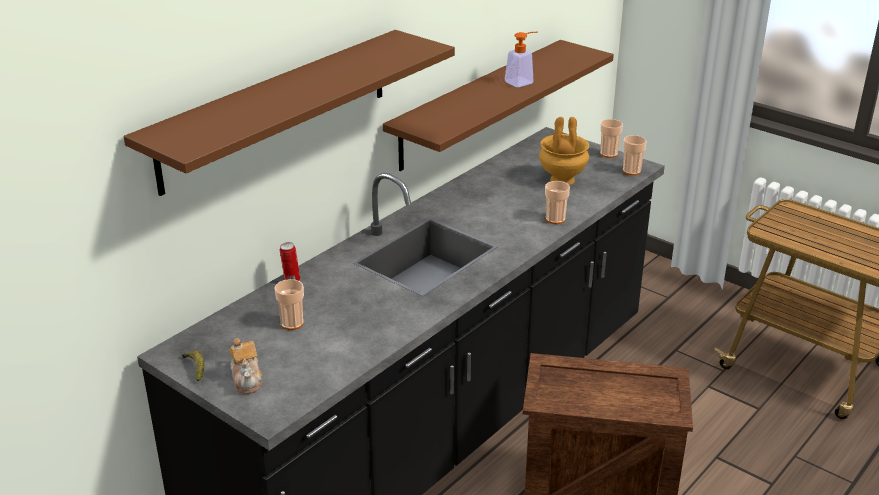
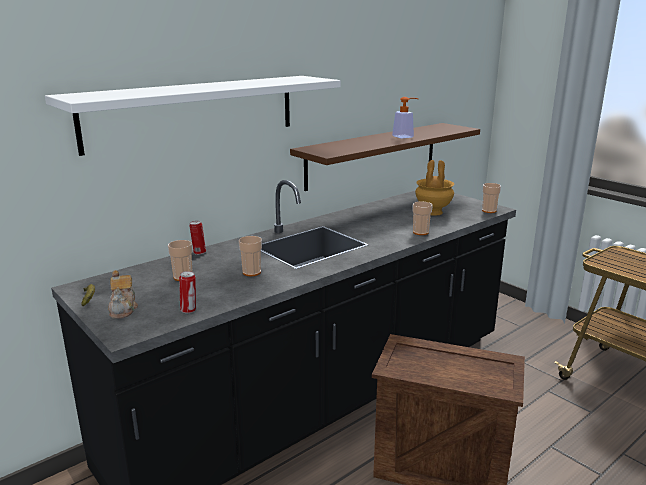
camera: 10 degrees right, 10 degrees down
(277, 109) = (194, 112): brown shelf -> white shelf
(325, 373) = (189, 310): none -> can
(608, 154) = (473, 201): cup -> cup (251, 272)

